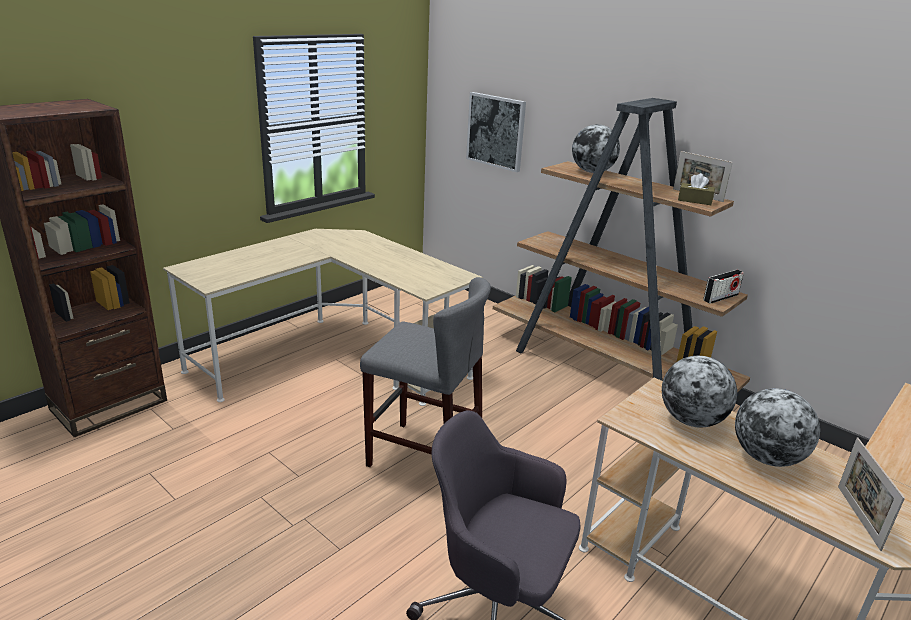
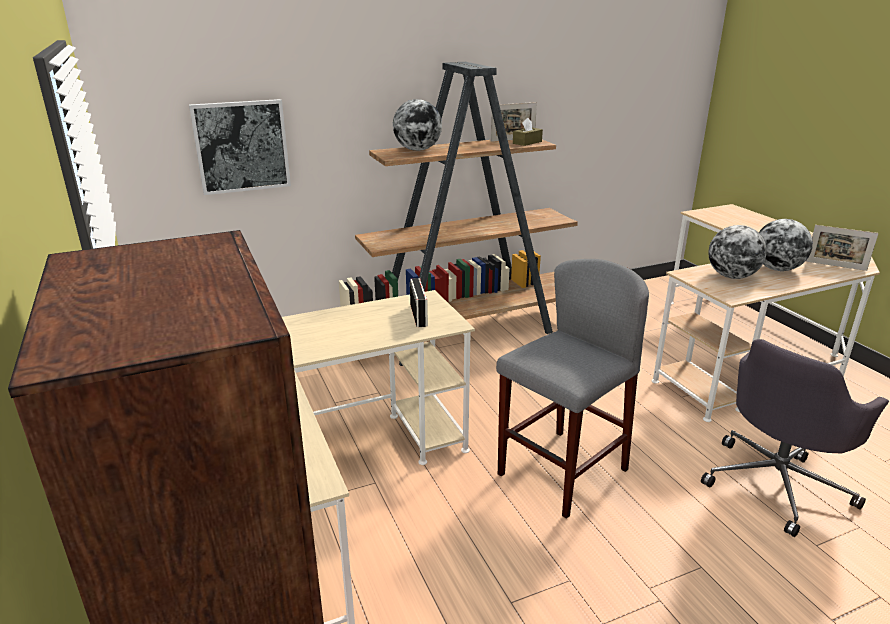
camera: 65 degrees left, 0 degrees up
(720, 298) = (552, 215): radio -> radio (418, 315)

